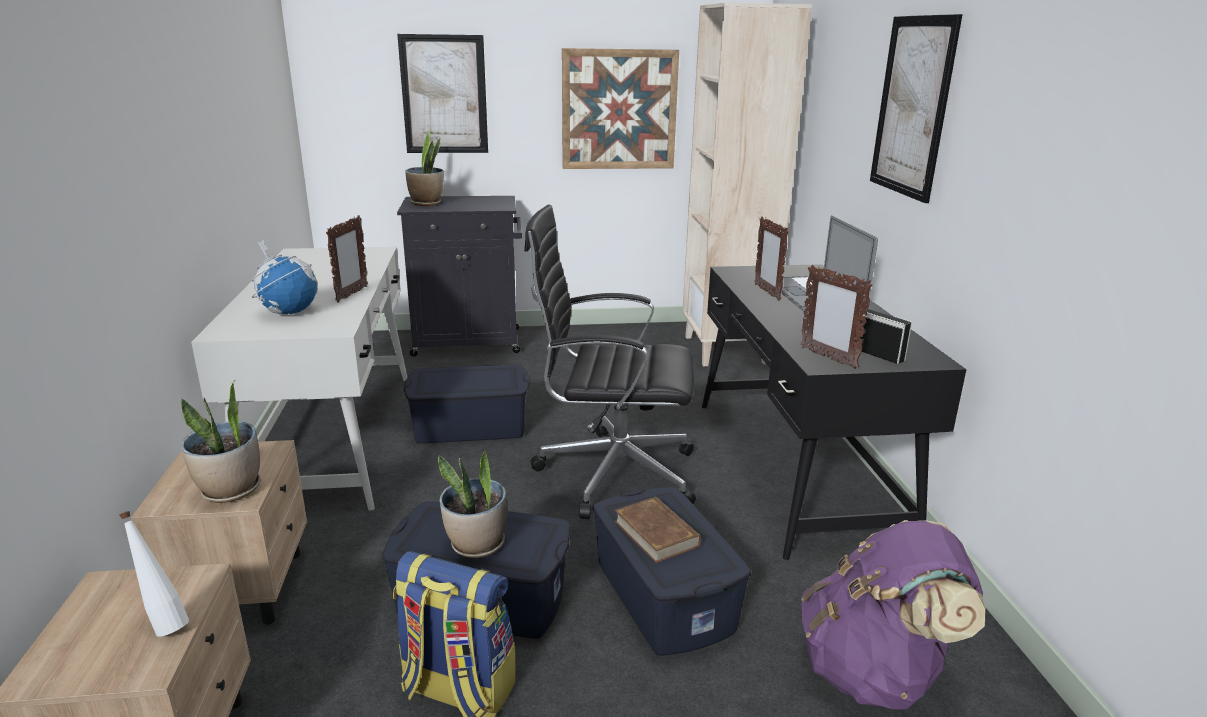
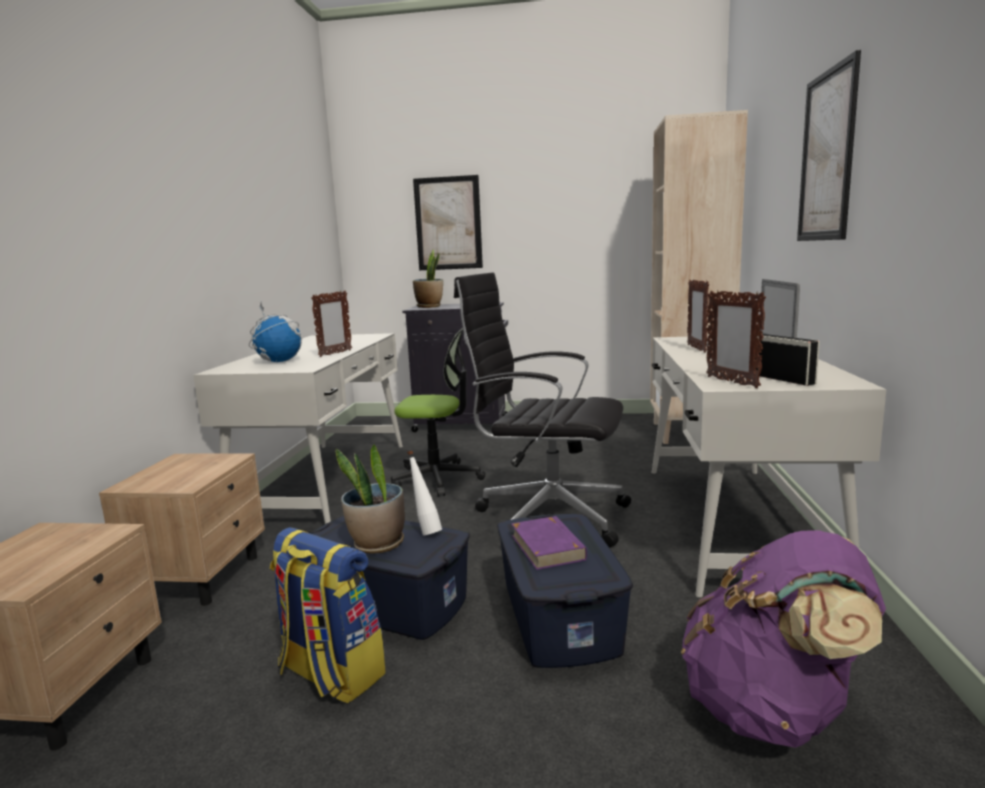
camera: 15 degrees right, 10 degrees down
(164, 624) = (61, 558): white bottle -> white bottle (425, 531)
(230, 490) = (182, 480): potted plant -> none
(470, 427) = (437, 478): blue storage box -> office chair
(619, 110) = (591, 228): picture -> none
(656, 533) = (548, 547): brown book -> purple book
(795, 467) = (732, 521): black desk -> white desk

